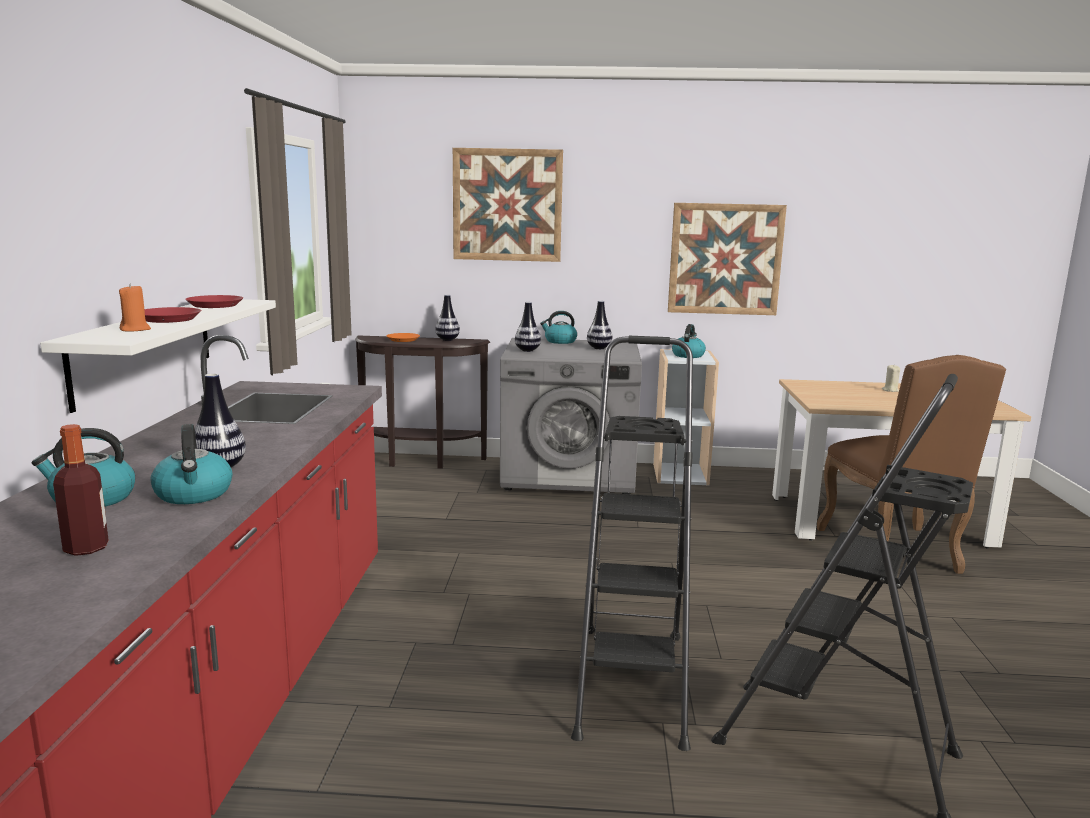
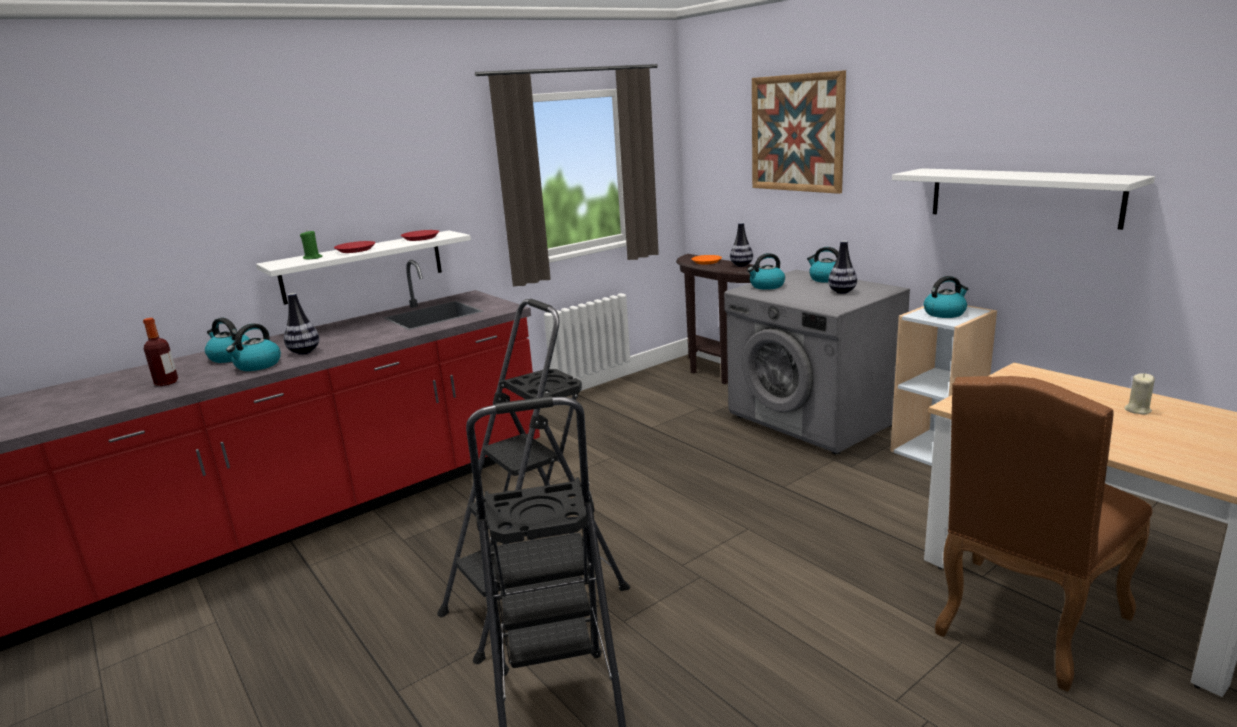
camera: 50 degrees right, 5 degrees up
(135, 330) = (313, 258): orange candle -> green candle
(527, 350) = (766, 286): vase -> kettle
(725, 259) = (1022, 196): picture -> white shelf

